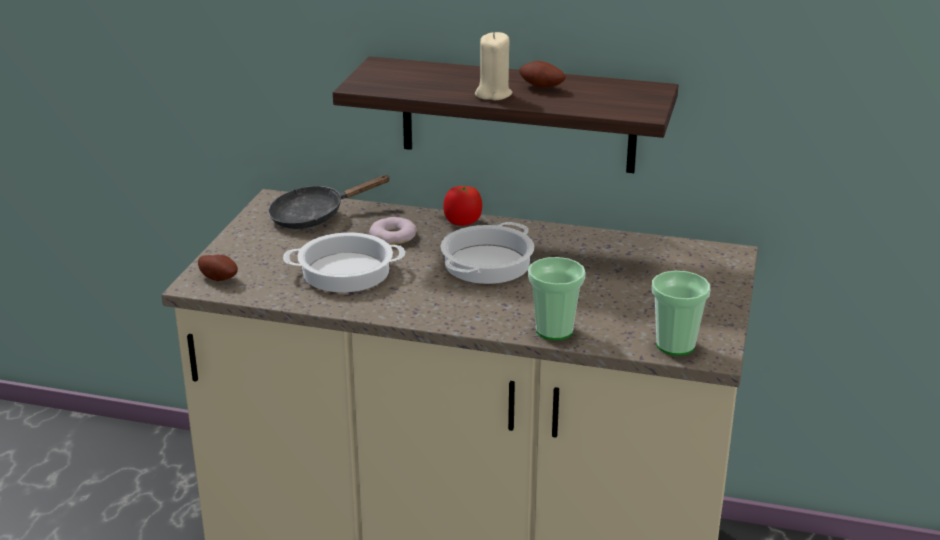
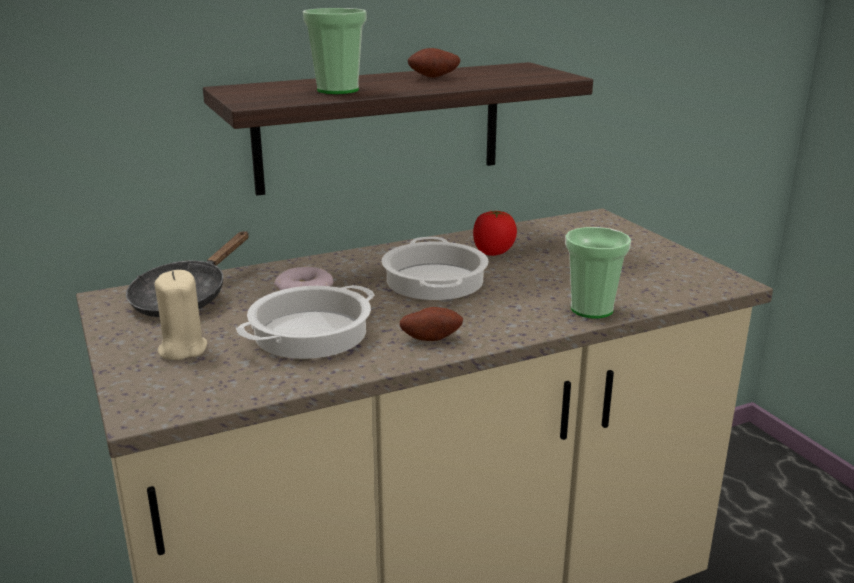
camera: 40 degrees left, 5 degrees down
(219, 278) = (166, 392): potato -> potato (431, 338)
(462, 222) = (351, 258): tomato -> tomato (493, 252)
(493, 94) = (405, 86): beige candle -> beige candle (182, 349)
(675, 345) = (694, 285): cup -> cup (338, 90)

